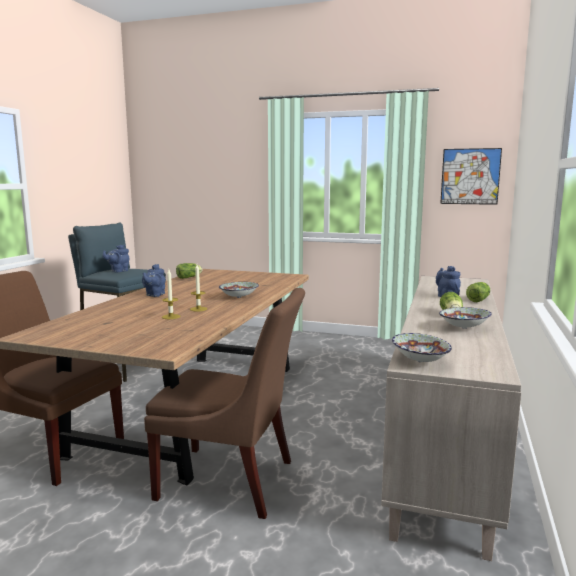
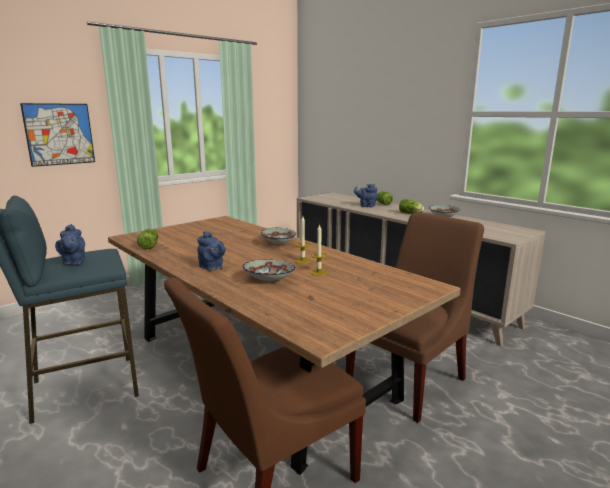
camera: 60 degrees left, 5 degrees up
(419, 361) = (502, 236): bowl -> bowl (268, 281)
(470, 176) = (274, 117): picture -> picture (59, 134)

